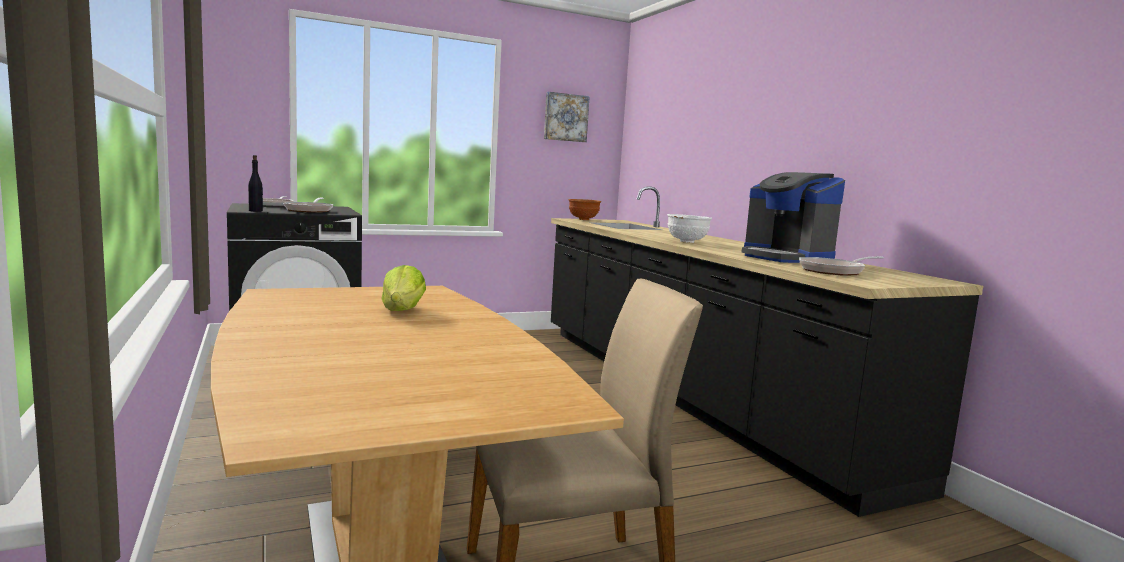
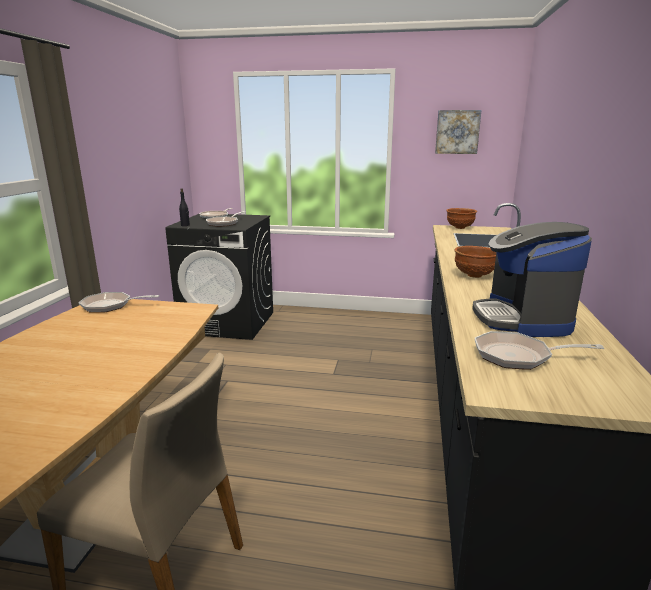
camera: 35 degrees right, 10 degrees up
(297, 294) = (110, 306): none -> frying pan
(403, 310) = (131, 334): lettuce -> none
(687, 242) = (475, 276): white bowl -> brown bowl

